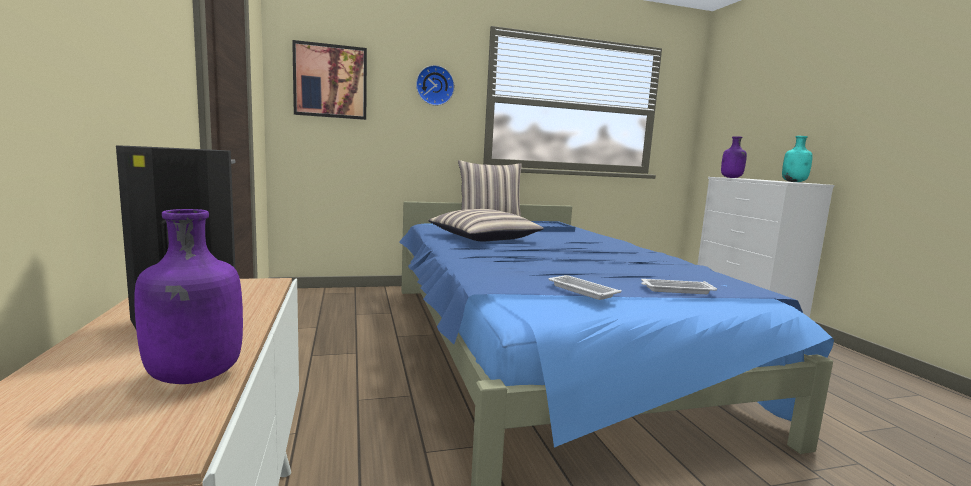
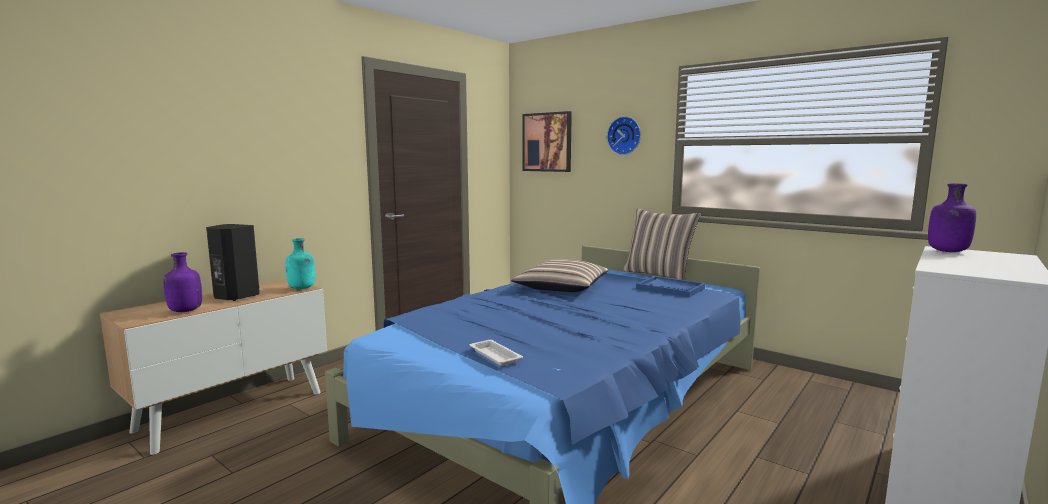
camera: 55 degrees right, 0 degrees up
(581, 291) = (431, 334): white tray -> none
(794, 182) = (986, 271): turquoise bottle -> turquoise bottle (302, 288)

